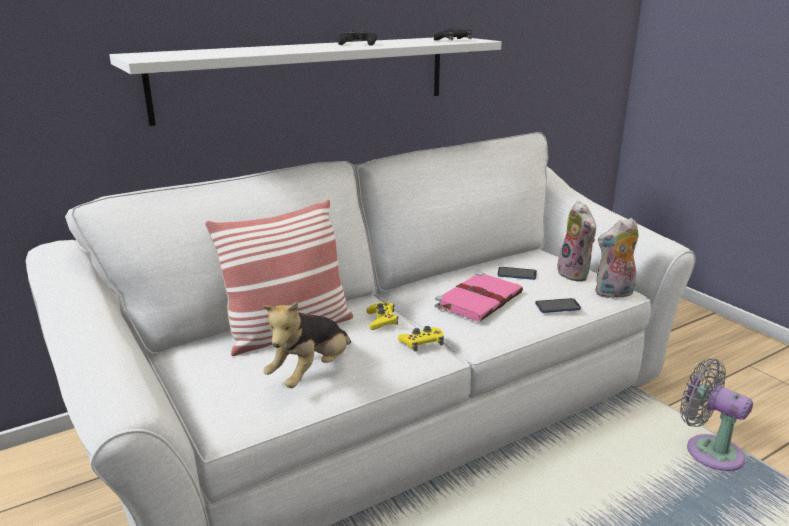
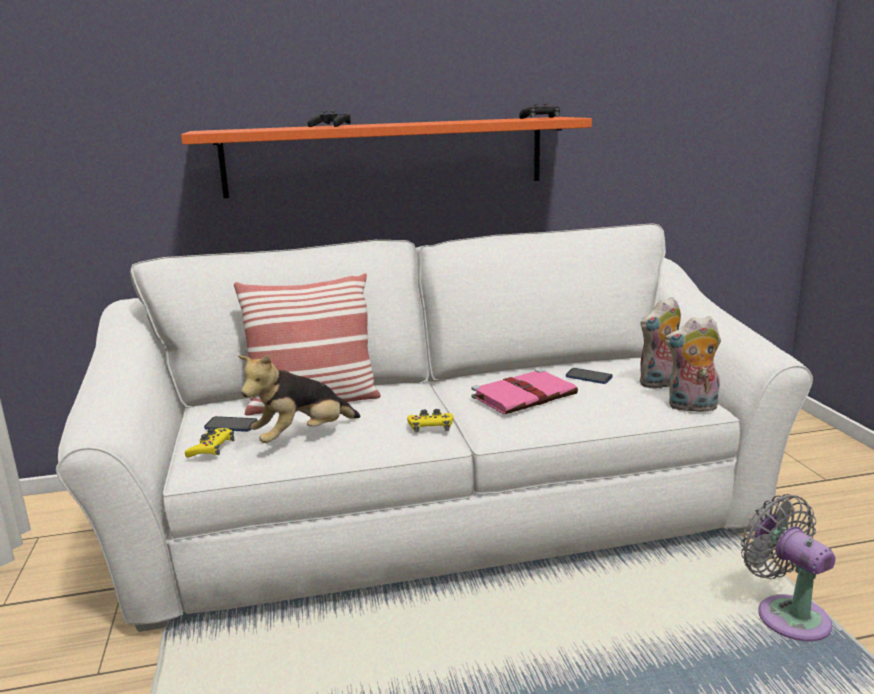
camera: 20 degrees right, 5 degrees down
(308, 76) = (386, 156): white shelf -> orange shelf
(358, 44) = (430, 122): black game controller -> black game controller (330, 126)
(382, 320) = (407, 402): yellow game controller -> yellow game controller (211, 448)
(557, 307) = (608, 411): phone -> phone (231, 425)
(576, 274) = (660, 384): plush toy -> plush toy turned 60 degrees clockwise

